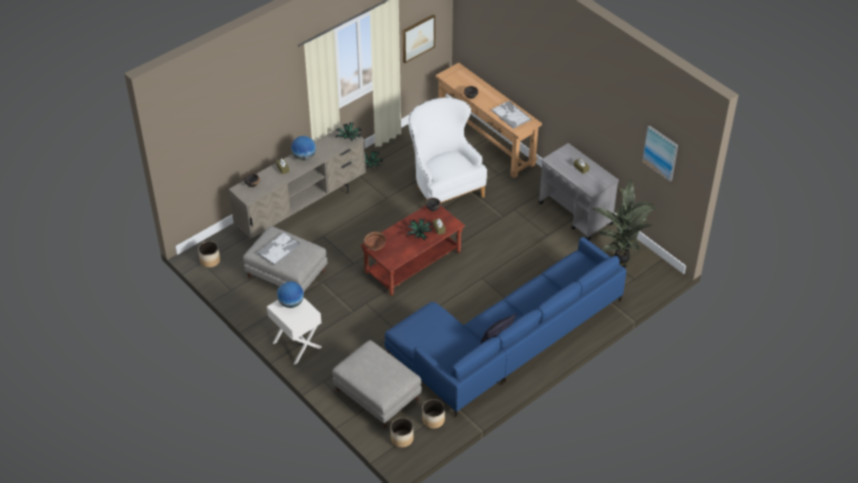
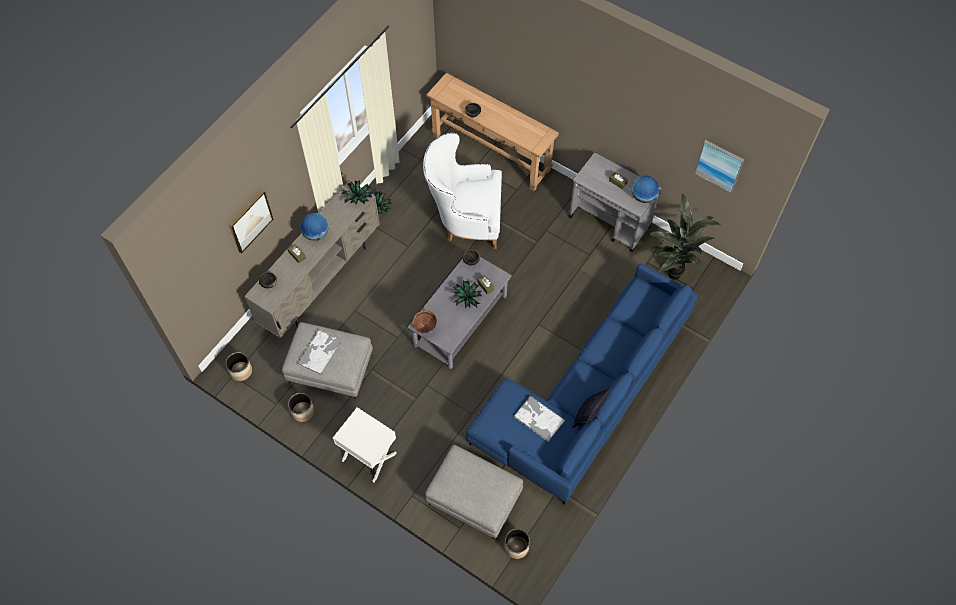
camera: 15 degrees left, 15 degrees up
(291, 303) = (358, 426): globe -> globe (643, 196)
(412, 262) = (460, 321): brown coffee table -> grey coffee table
(418, 38) = (404, 62): picture -> picture (250, 221)
(433, 420) = (542, 514): planter -> planter (302, 411)
(444, 188) = (465, 220): white armchair -> white armchair turned 45 degrees counterclockwise
(510, 115) = (523, 129): tray -> tray (538, 418)

